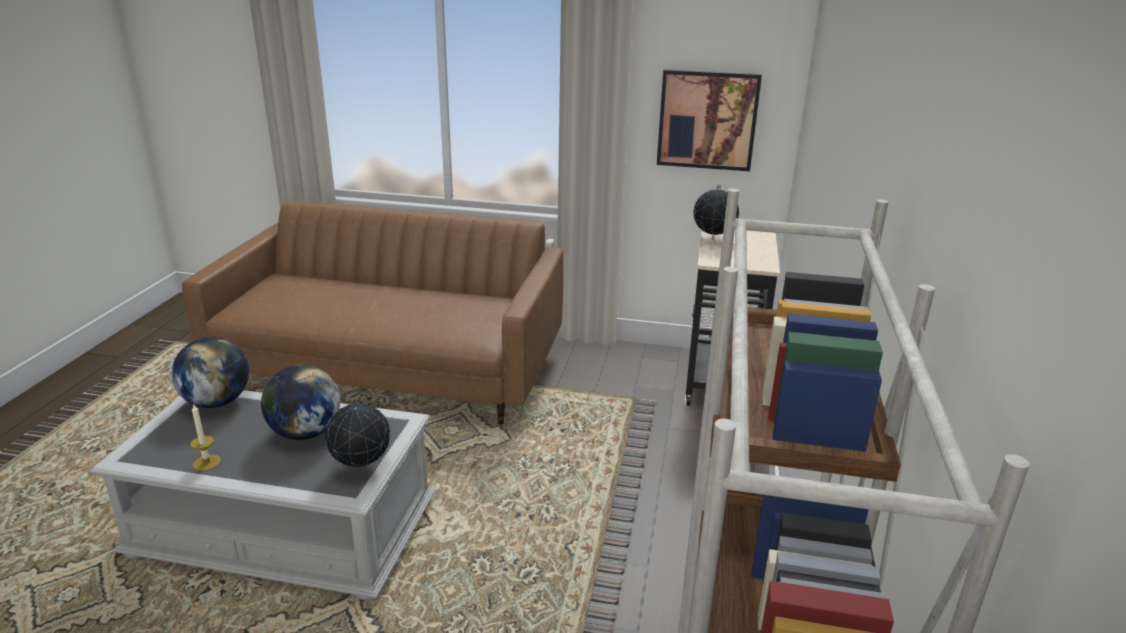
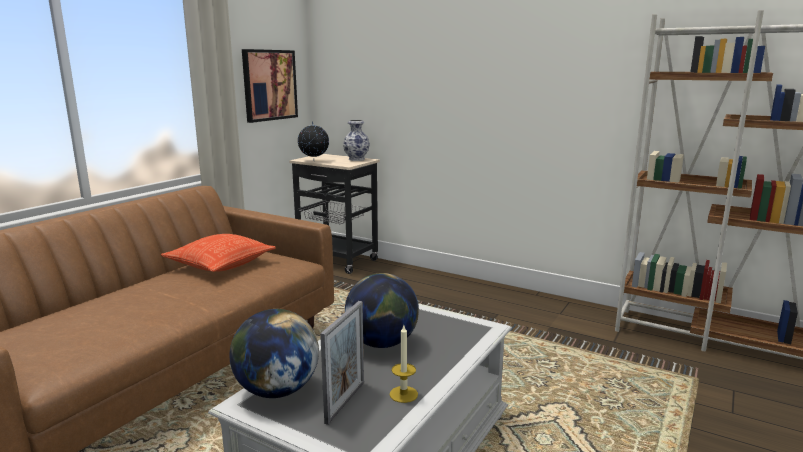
camera: 70 degrees left, 10 degrees down
(197, 436) = (345, 402): none -> picture frame
(361, 467) = (452, 323): globe -> none
(454, 306) = (221, 265): none -> orange pillow
(757, 259) = (357, 159): none -> vase

